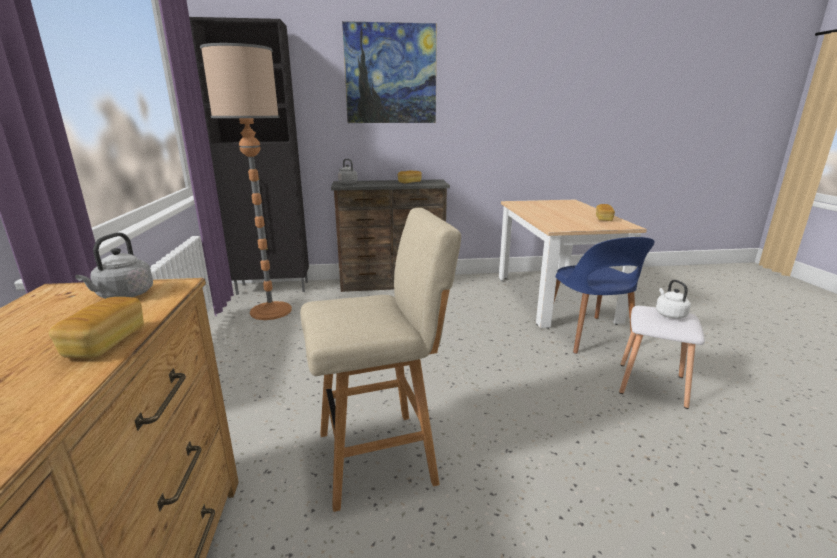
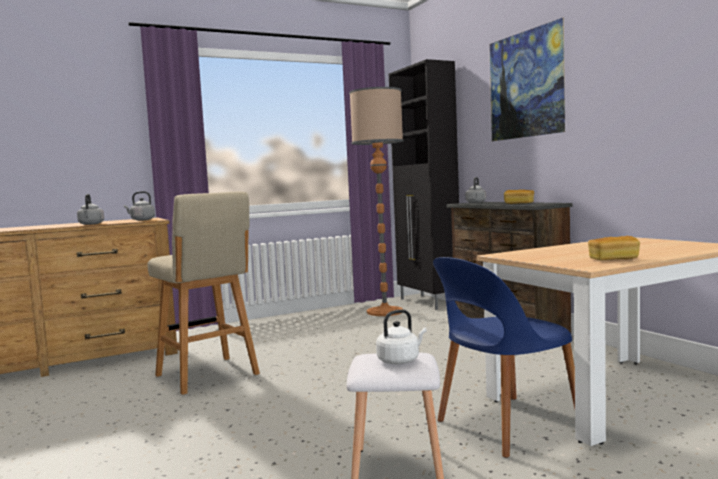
camera: 70 degrees right, 15 degrees down
(106, 343) = (91, 224): bread -> grey kettle

